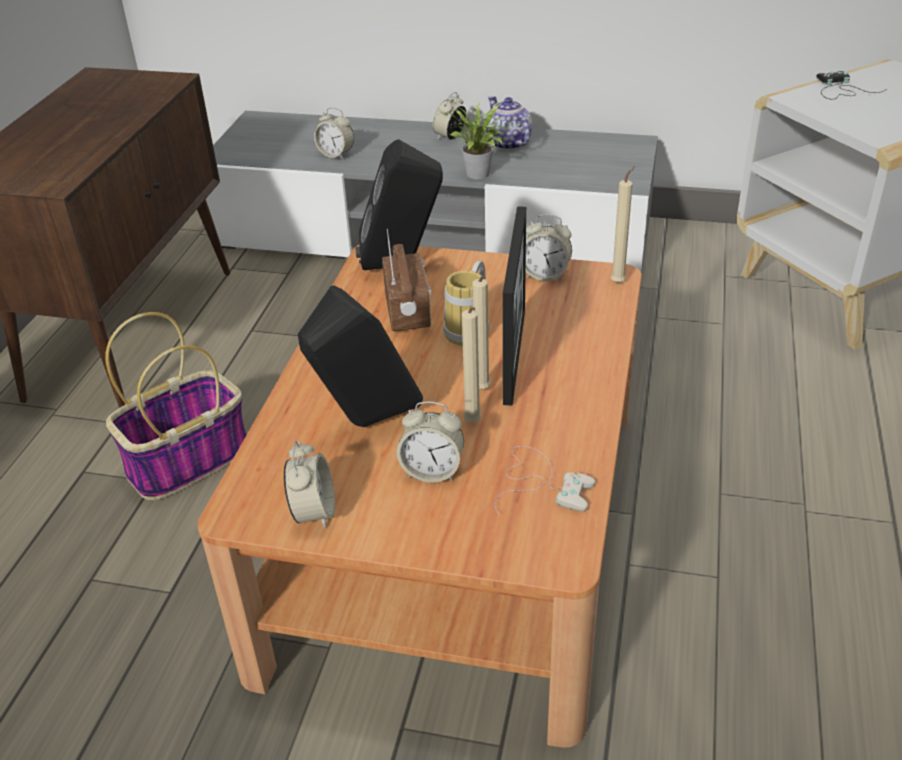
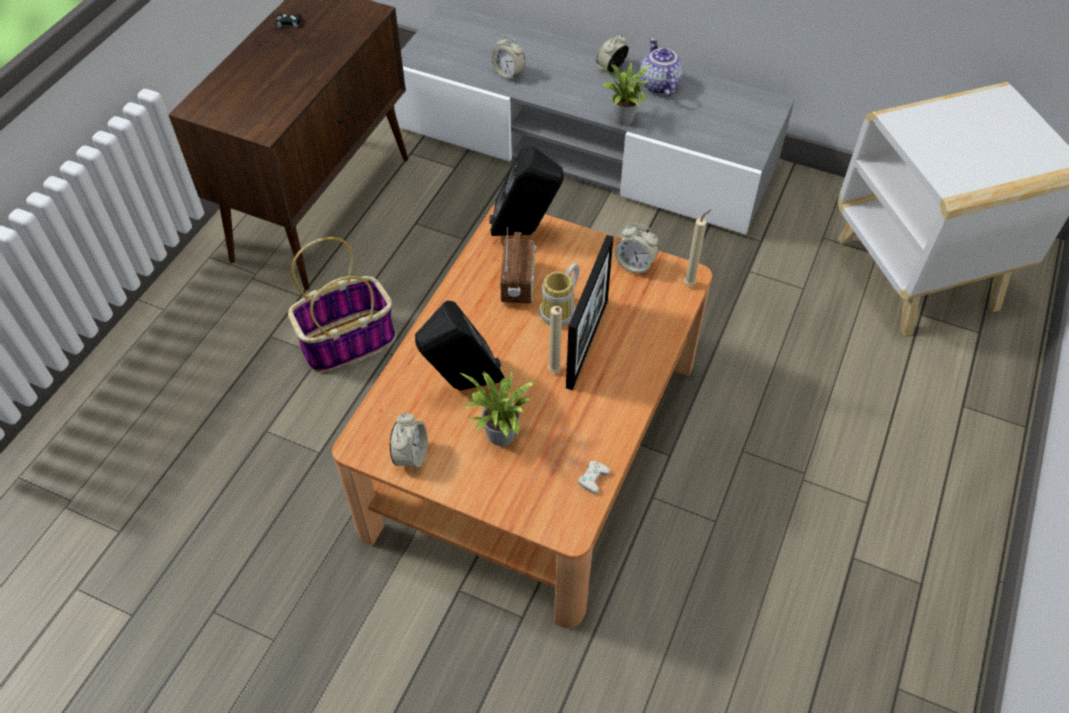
camera: 10 degrees right, 15 degrees up
(432, 471) = (500, 437): alarm clock -> potted plant
(473, 424) = (539, 401): beige candle -> none
(840, 90) = (943, 118): black game controller -> black game controller (281, 34)

